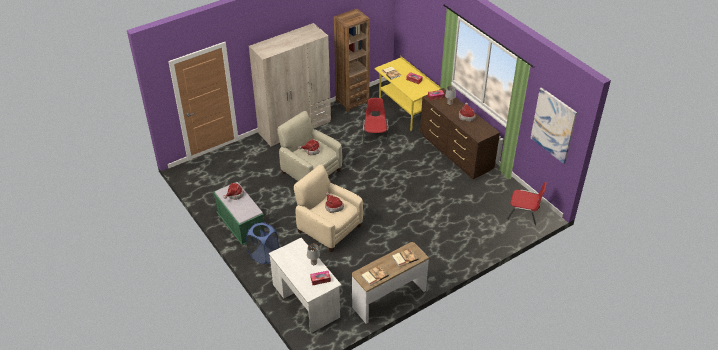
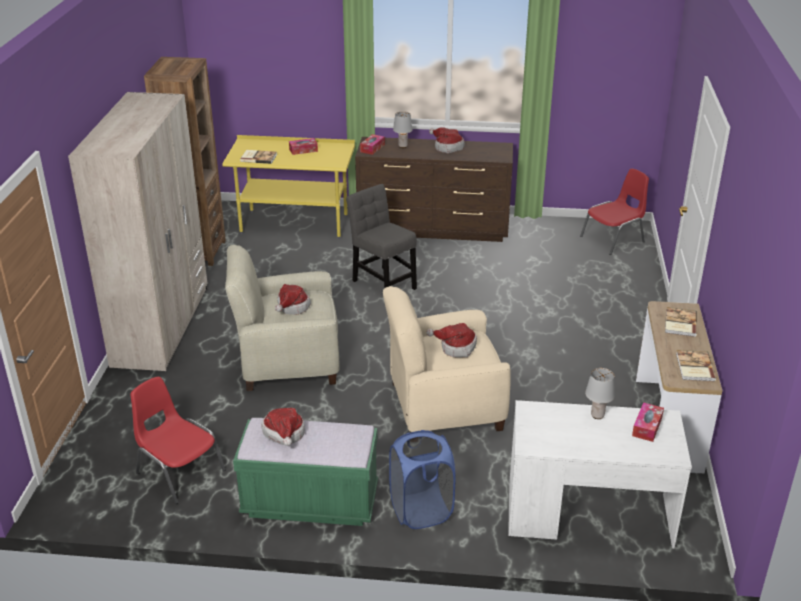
camera: 50 degrees left, 10 degrees down
(375, 136) = (301, 268): red chair -> red chair (179, 471)
(393, 163) = (382, 283): none -> grey chair
(553, 125) = (615, 72): picture -> none

